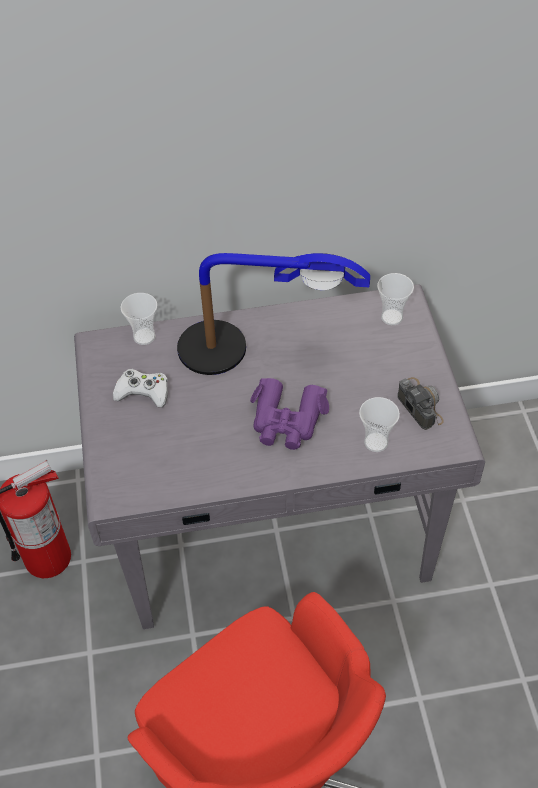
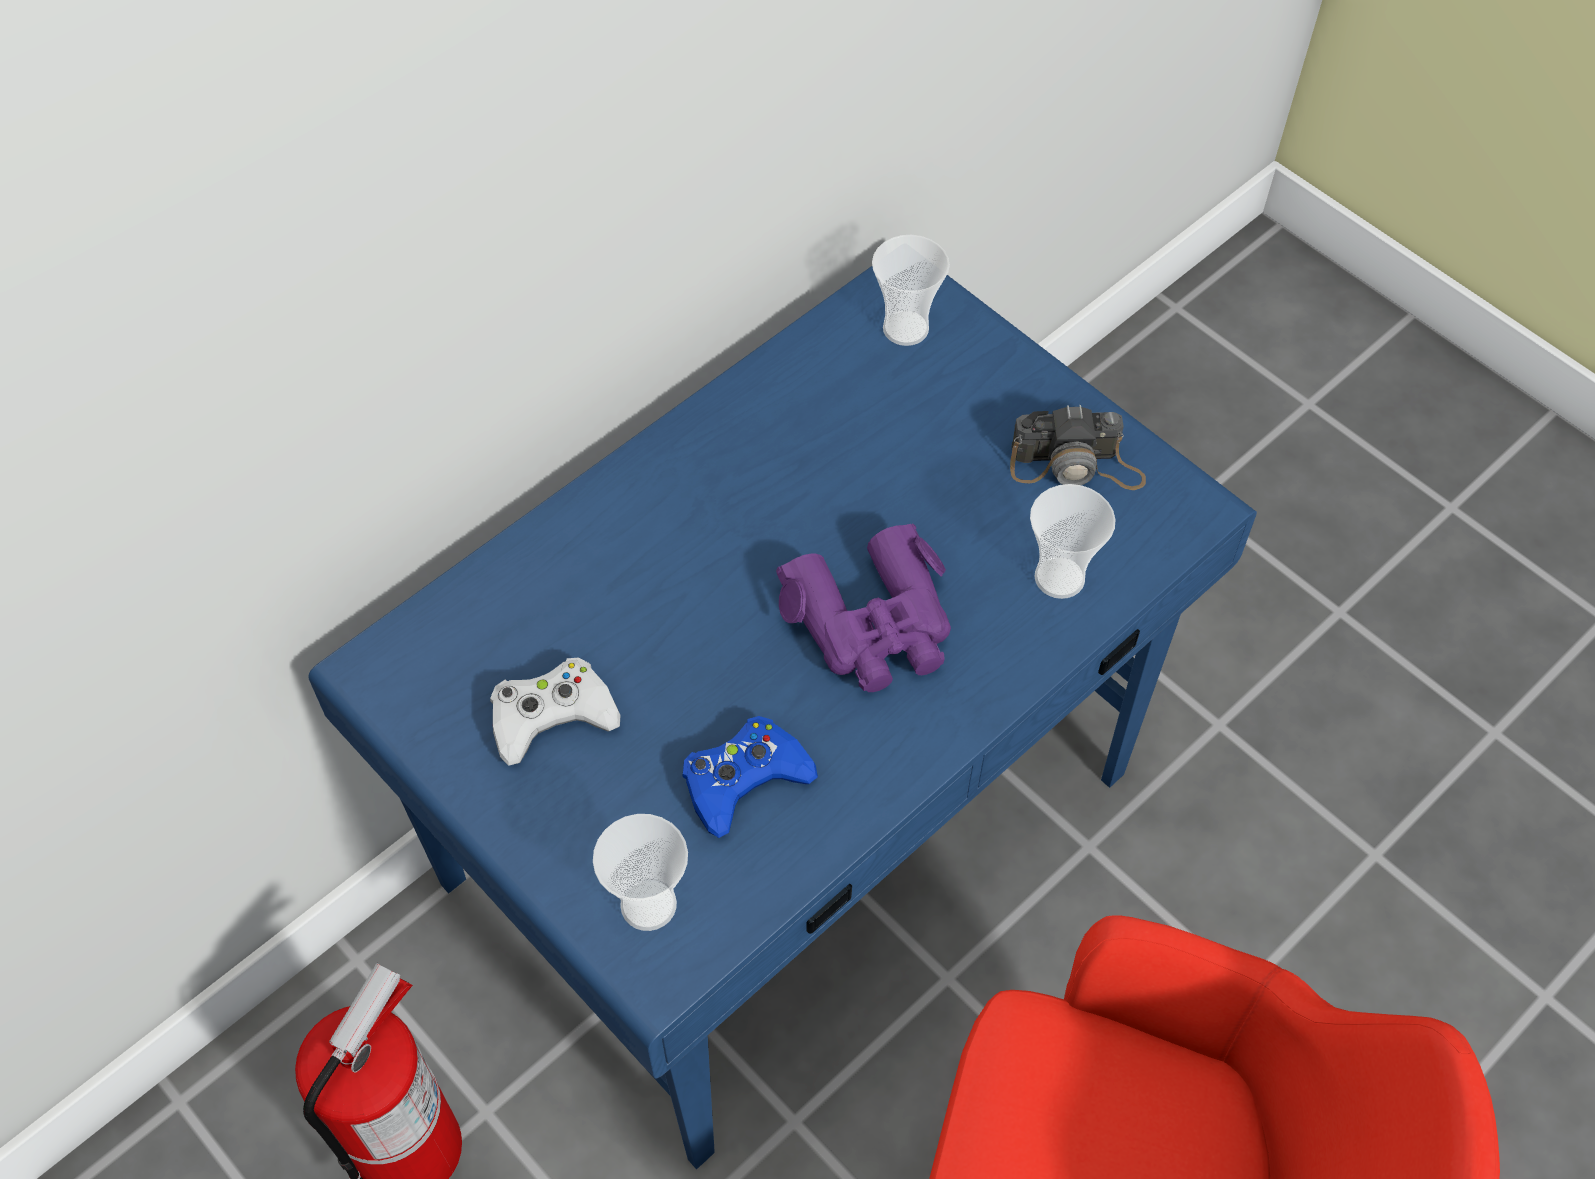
camera: 35 degrees left, 5 degrees up
(144, 336) = (464, 602): cup -> cup (648, 904)
(193, 451) = (744, 779): none -> blue game controller
(249, 351) = (697, 524): table lamp -> none
(275, 525) = (796, 831): grey desk -> blue desk
(419, 403) = (1076, 465): camera -> camera turned 150 degrees clockwise

